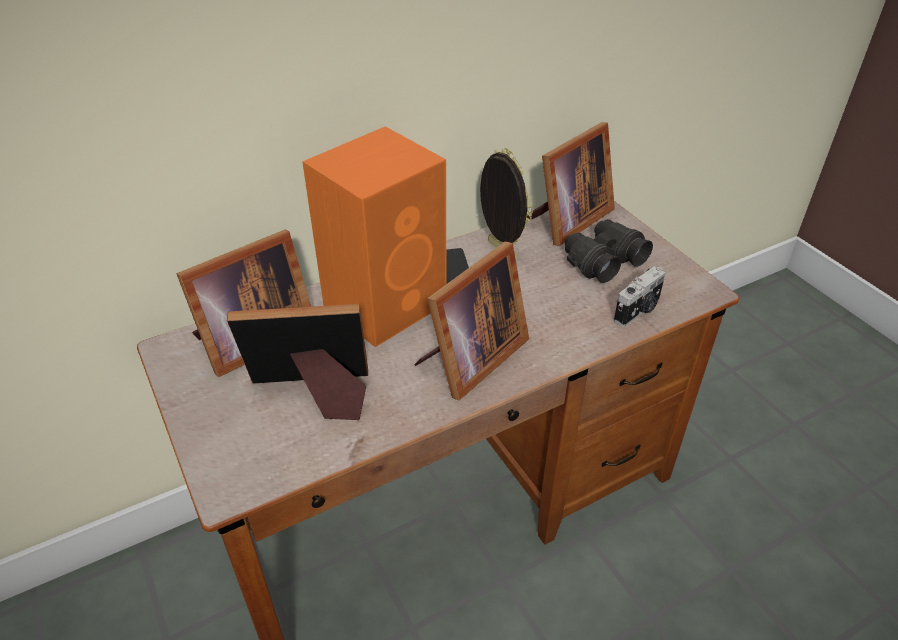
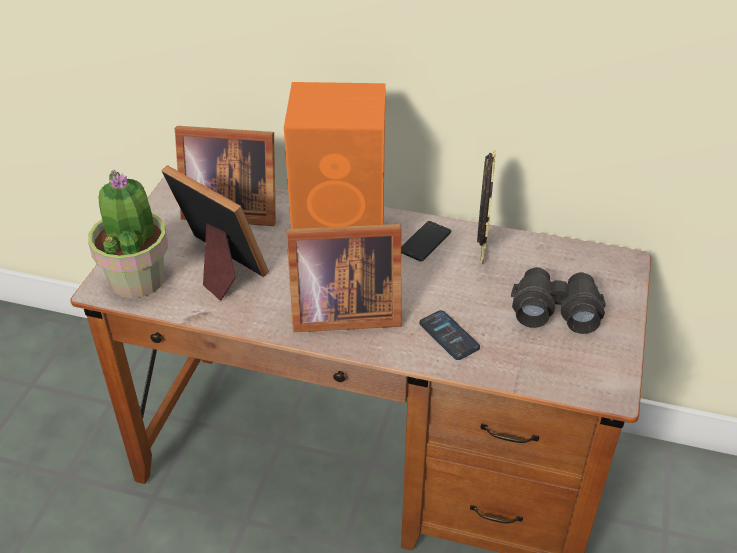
camera: 45 degrees right, 0 degrees up
(251, 457) = (138, 279): none -> potted plant
(566, 221) = (574, 260): picture frame -> none
(567, 323) = (449, 336): none -> phone
(638, 311) = (522, 366): camera -> none

